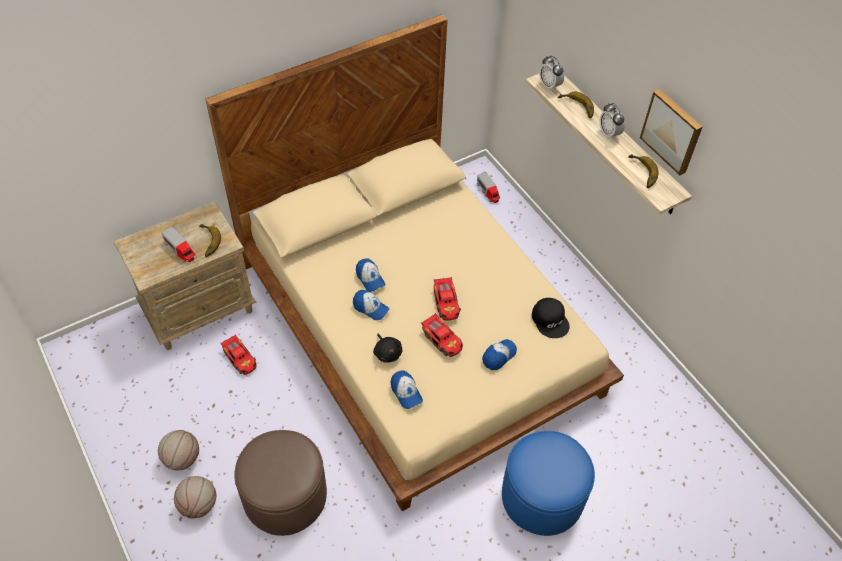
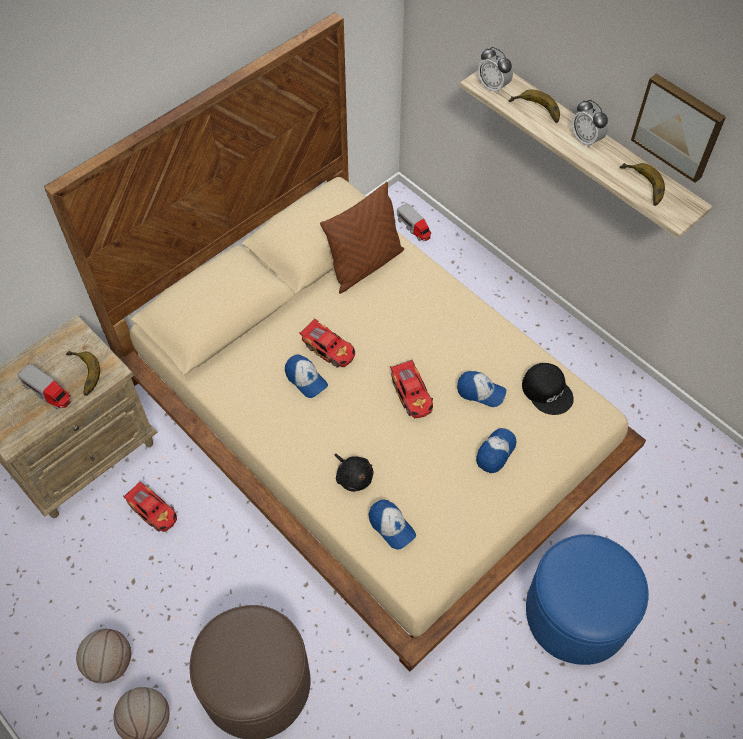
camera: 10 degrees left, 5 degrees up
(370, 308) = (316, 420): cap -> cap (480, 392)
(435, 206) = (365, 265): none -> brown pillow
(442, 340) = (420, 445): toy car -> toy car (329, 348)

